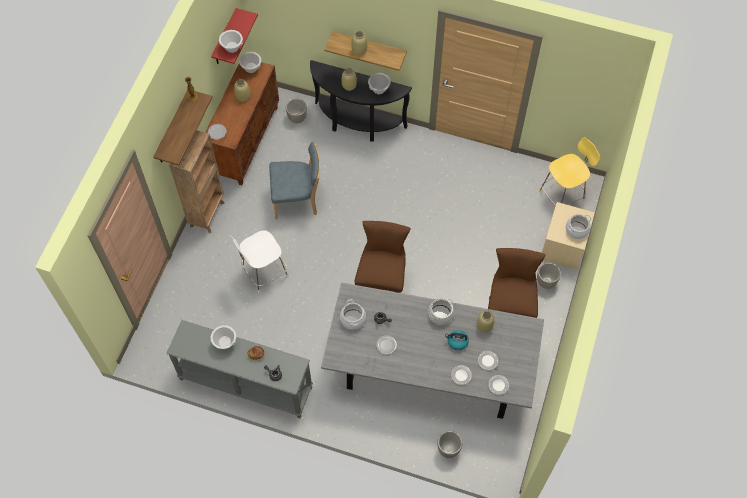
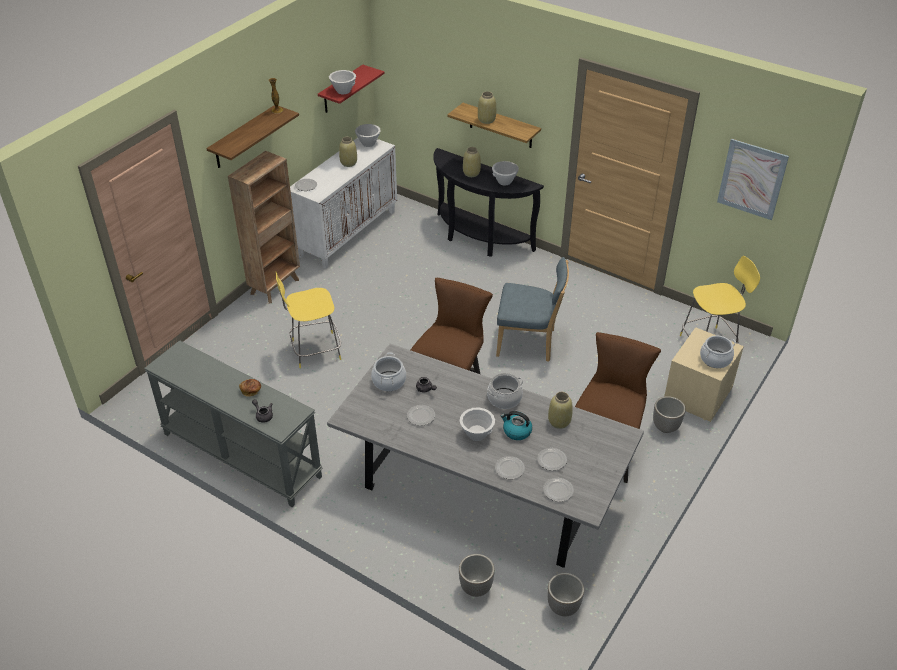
camera: 15 degrees right, 20 degrees down
(225, 342) = (219, 371): white bowl -> white bowl (477, 434)
(246, 141) = (347, 233): brown cabinet -> white cabinet
(263, 272) = (314, 350): white stool -> yellow stool
(297, 118) = (412, 223): planter -> planter (563, 607)
(297, 200) = (382, 292): blue chair -> blue chair (529, 343)
(587, 88) = (752, 179): none -> picture

